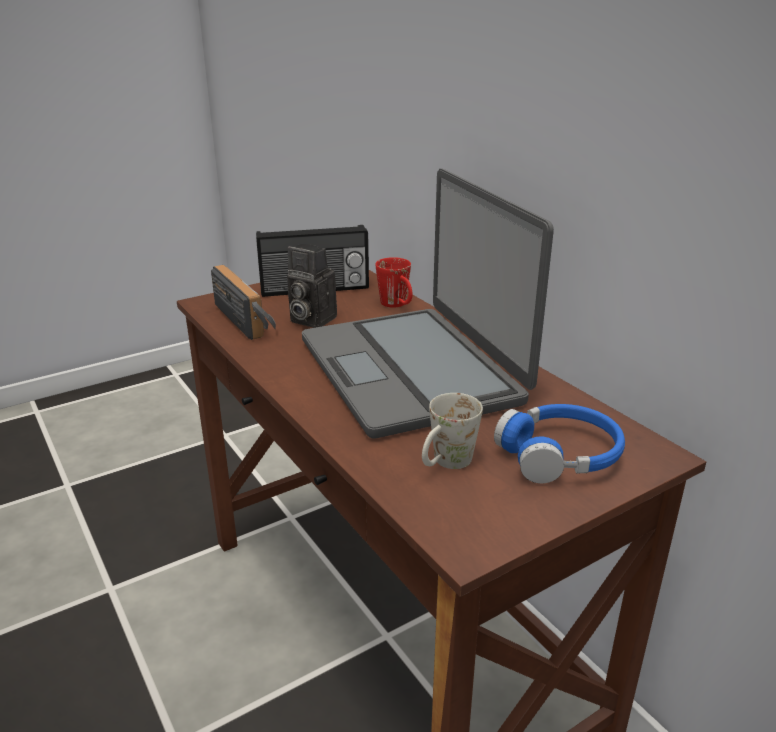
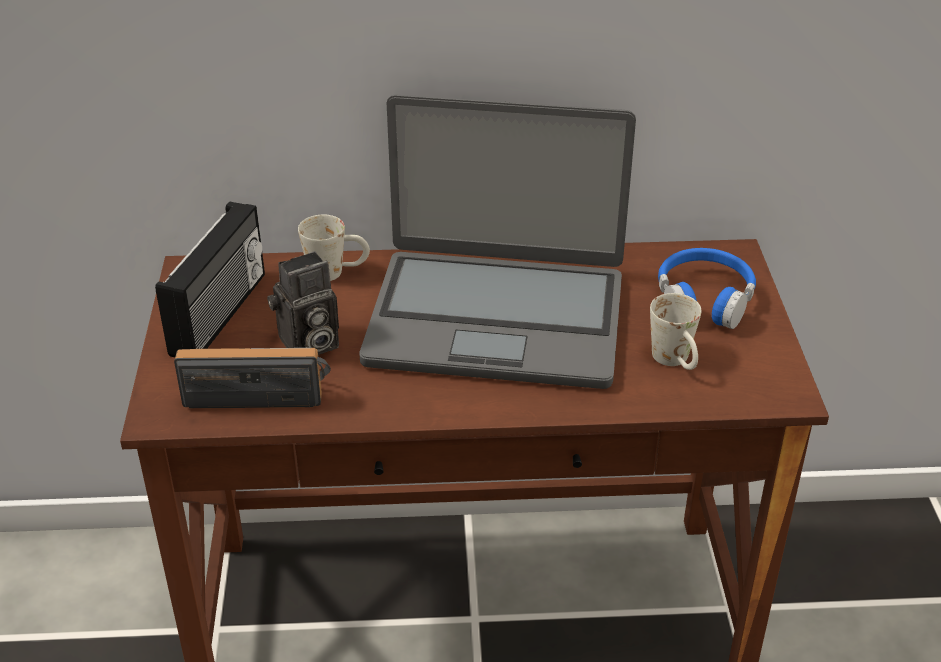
camera: 60 degrees left, 10 degrees up
(398, 305) = (336, 272): red mug -> white mug

